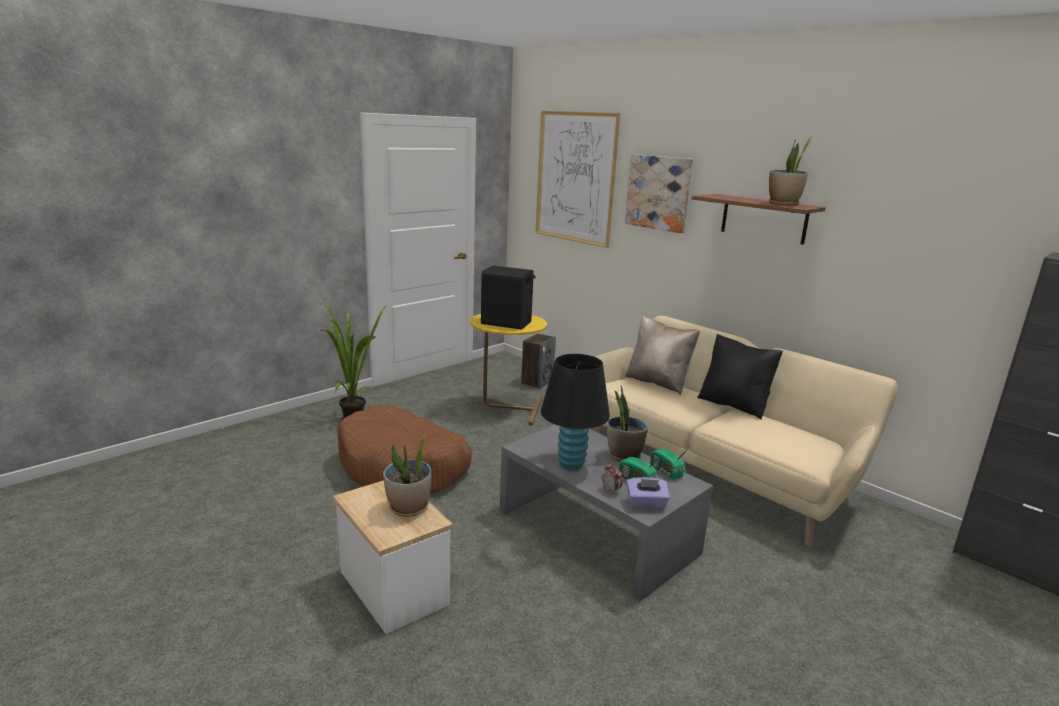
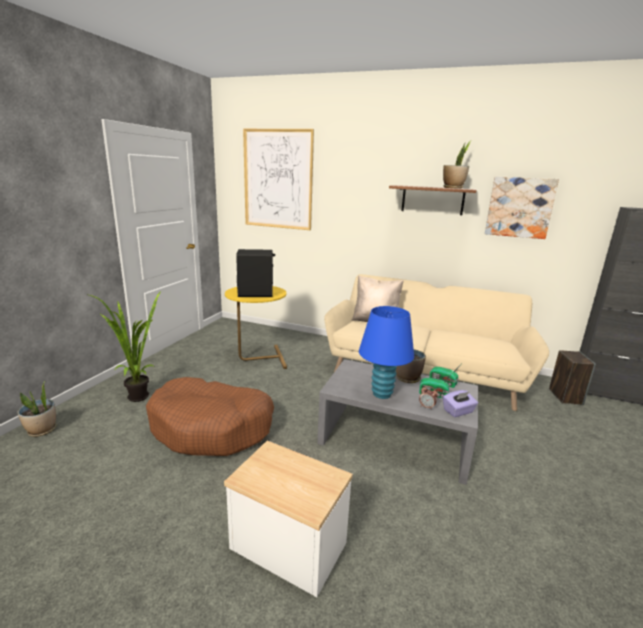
camera: 25 degrees left, 0 degrees up
(408, 508) = (304, 471): potted plant -> potted plant (42, 430)
(537, 382) = (264, 335): speaker -> speaker (565, 396)
(571, 465) = (382, 394): black table lamp -> blue table lamp
(658, 192) = (350, 187): picture -> picture (519, 207)
(734, 405) = (431, 327): black pillow -> none

